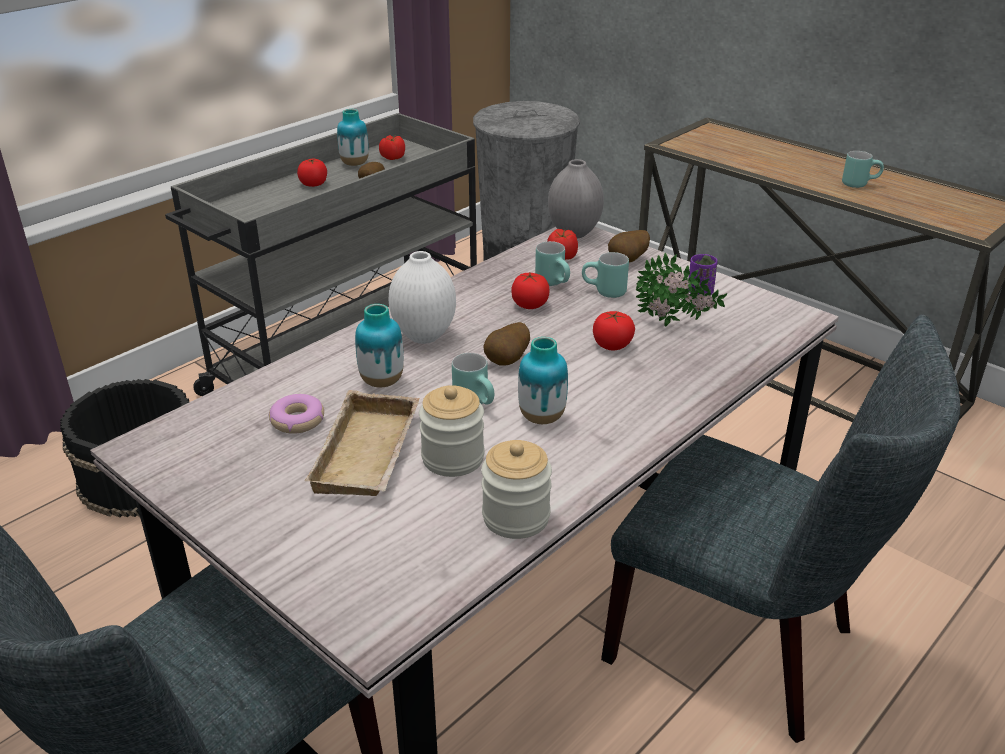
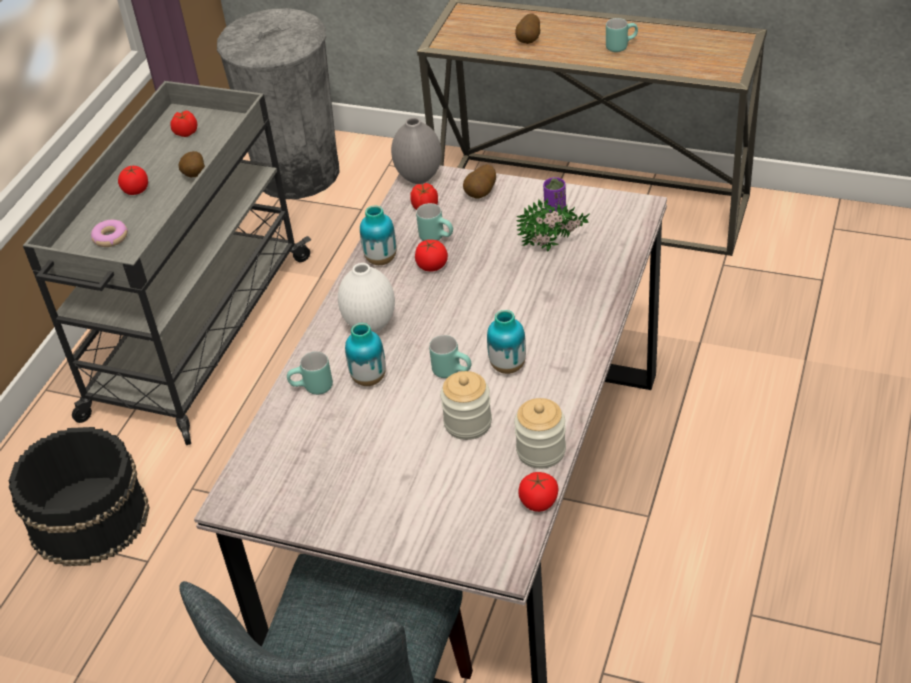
camera: 20 degrees left, 10 degrees up
(297, 421) = (331, 435): donut -> donut (110, 238)
(354, 164) = (155, 152): vase -> vase (381, 259)
(370, 455) = (407, 443): beige tray -> none
(508, 361) = (451, 326): potato -> potato (529, 40)
(604, 292) = (482, 233): turquoise mug -> turquoise mug (312, 389)
(612, 345) = (518, 283): tomato -> tomato (539, 502)
(746, 647) = (668, 469): grey chair -> none

